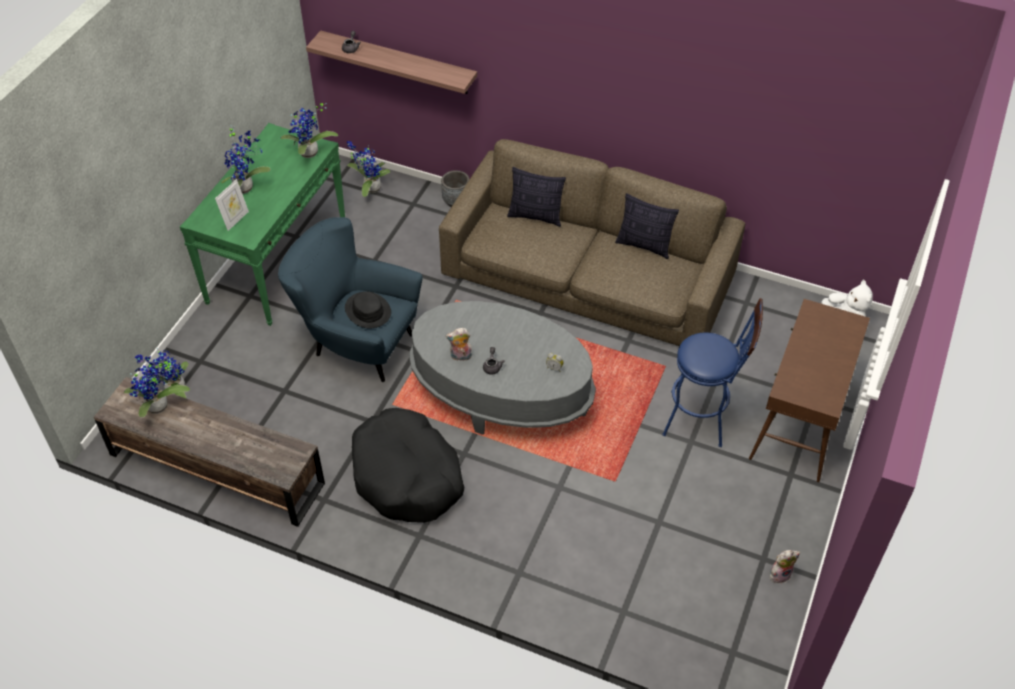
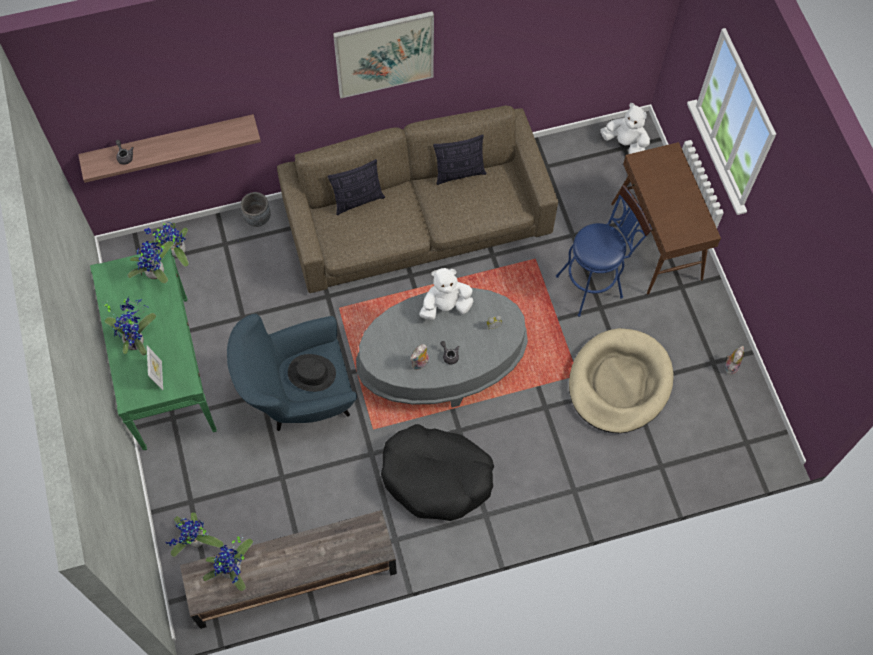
camera: 40 degrees left, 15 degrees up
(527, 328) = (445, 306): none -> white plush toy
(611, 64) = (384, 54): none -> picture
(650, 514) = (619, 383): none -> beige dog bed

